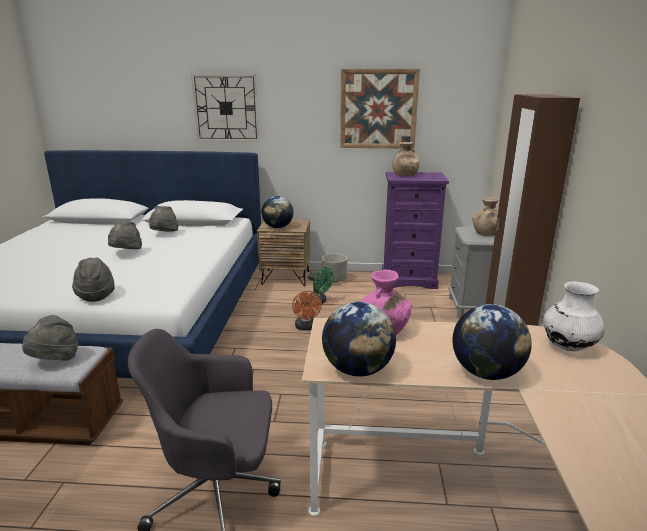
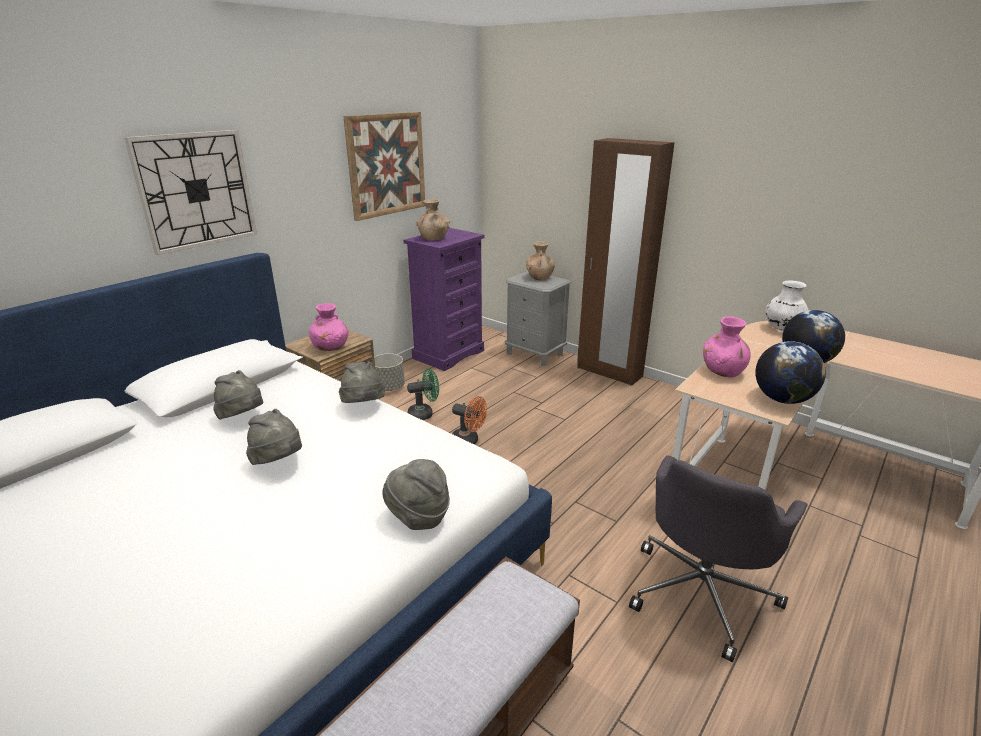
camera: 55 degrees left, 5 degrees up
(55, 360) = (515, 610): grey hat -> grey hat (363, 406)
(278, 227) = (331, 347): globe -> pink vase

